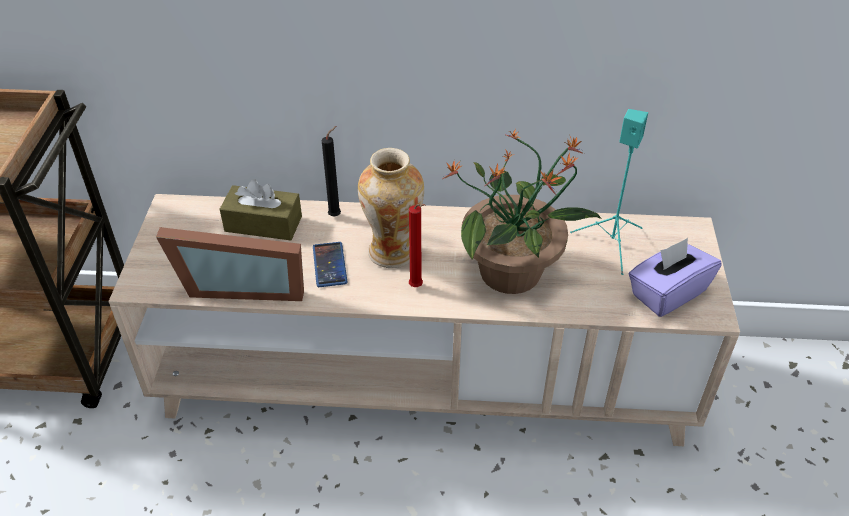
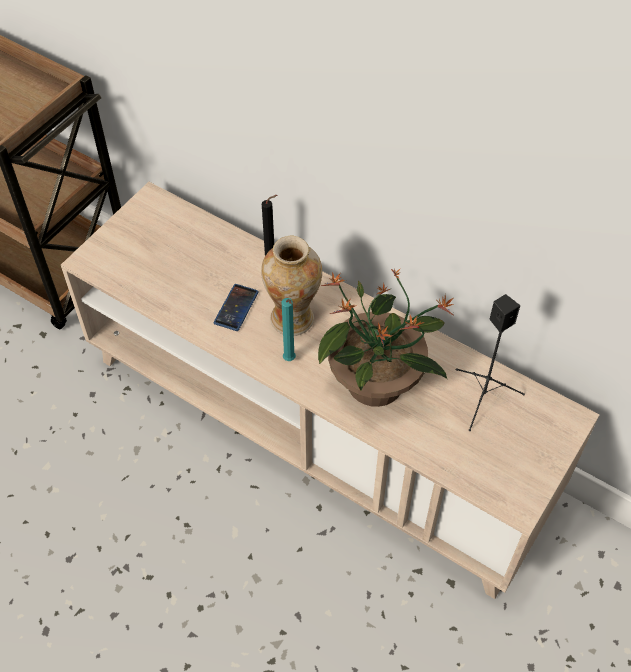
camera: 30 degrees right, 10 degrees up
(243, 285) = (161, 295): picture frame -> none
(263, 224) = (210, 246): brown tissue box -> none
(417, 287) = (290, 360): red candle -> turquoise candle
(611, 243) = (484, 397): turquoise speaker -> black speaker
(667, 293) = (495, 467): purple tissue box -> none

